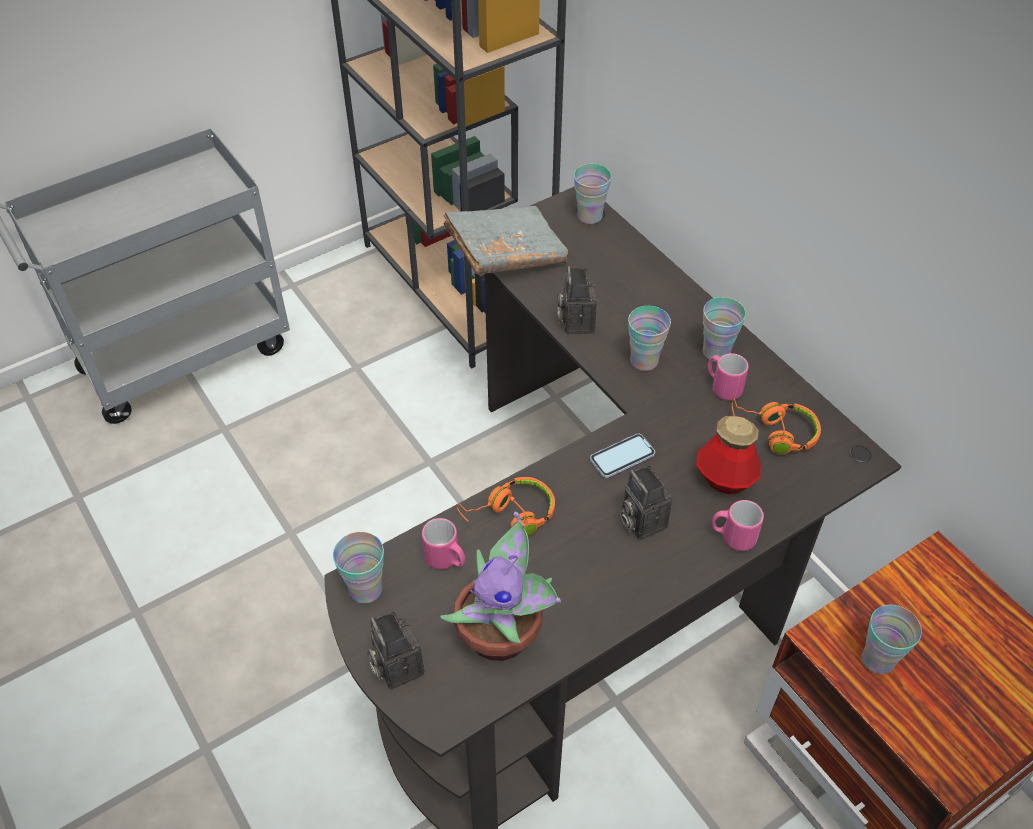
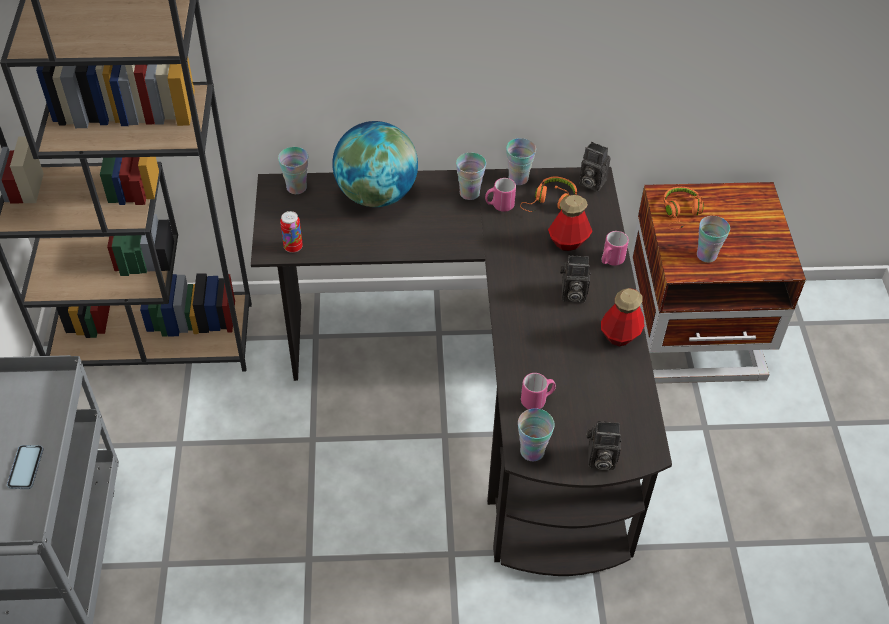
camera: 60 degrees left, 0 degrees up
(503, 635) = (610, 397): potted plant -> none
(506, 254) = (293, 247): grey book -> can
(511, 515) = (524, 352): orange headphones -> orange headphones (680, 213)
(576, 322) = (389, 243): camera -> camera (590, 182)
(613, 602) = (620, 335): none -> bottle
(622, 457) = (518, 278): phone -> phone (26, 468)
(638, 279) = (376, 195): none -> globe
(644, 361) = (449, 229): cup -> cup (518, 178)

